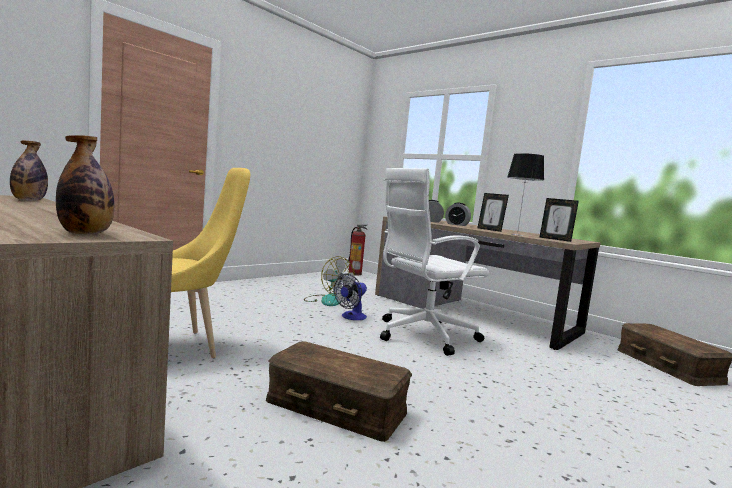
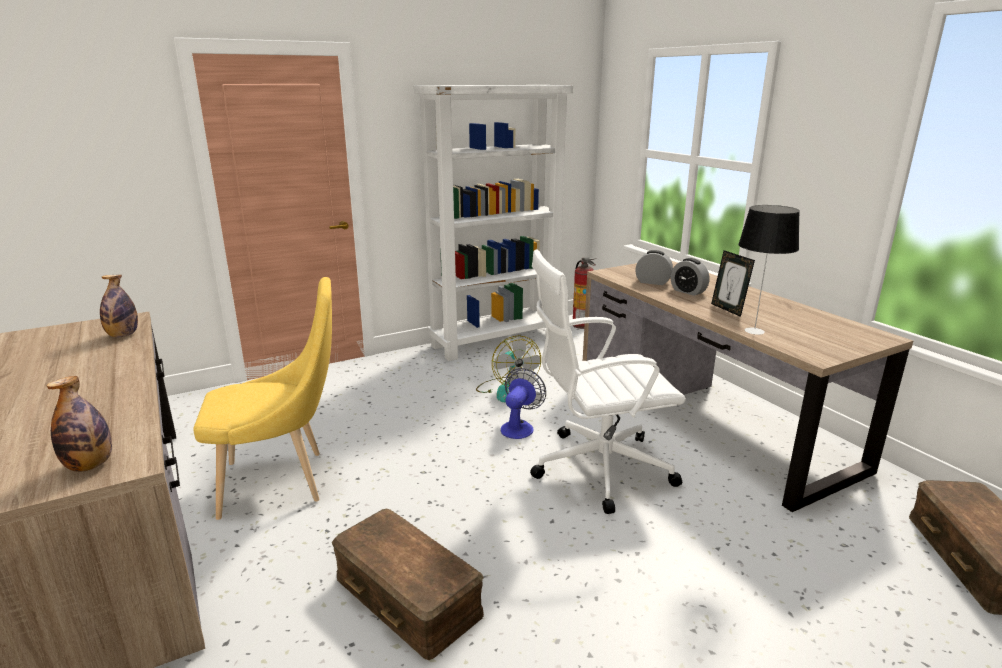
camera: 20 degrees right, 15 degrees up
(300, 279) = (496, 341): none -> white bookcase
(351, 317) = (519, 426): fan -> fan turned 150 degrees clockwise
(555, 239) = (813, 343): picture frame -> none

